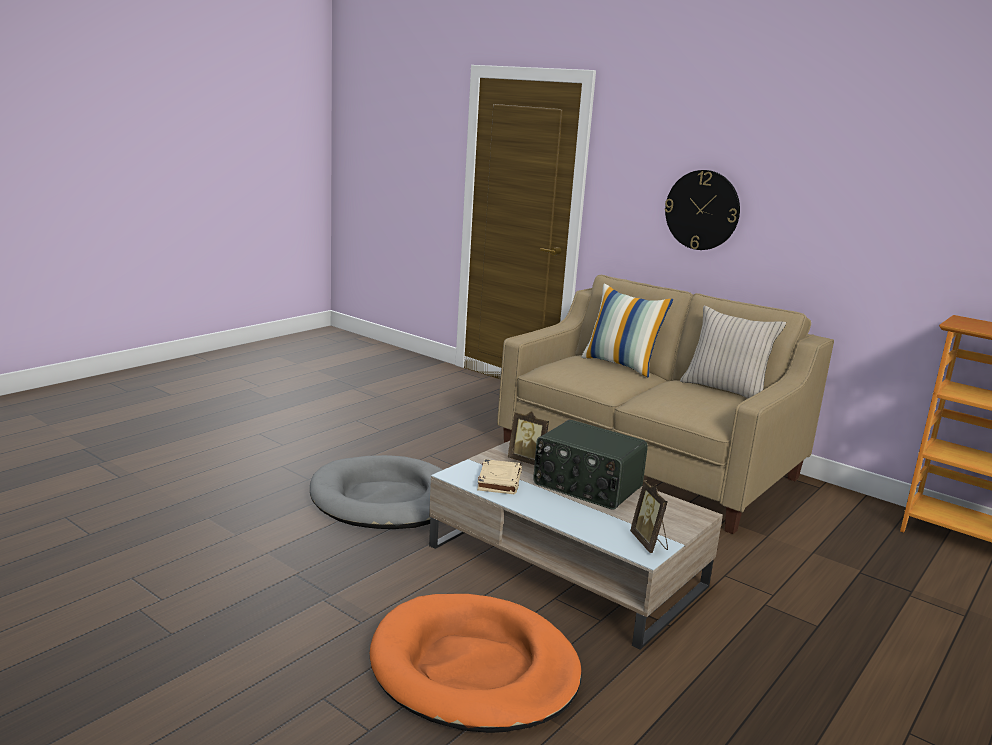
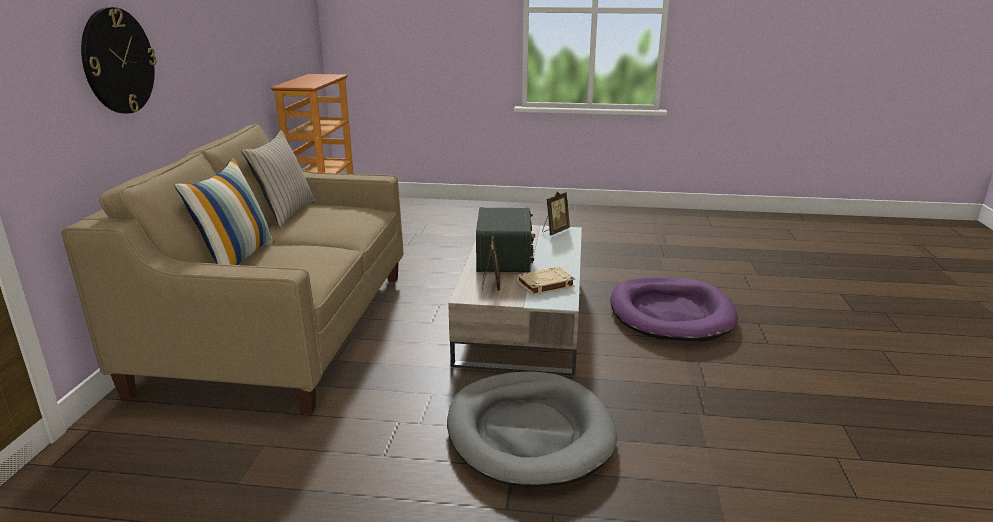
camera: 120 degrees left, 5 degrees up
(474, 669) = (670, 314): orange dog bed -> purple dog bed

